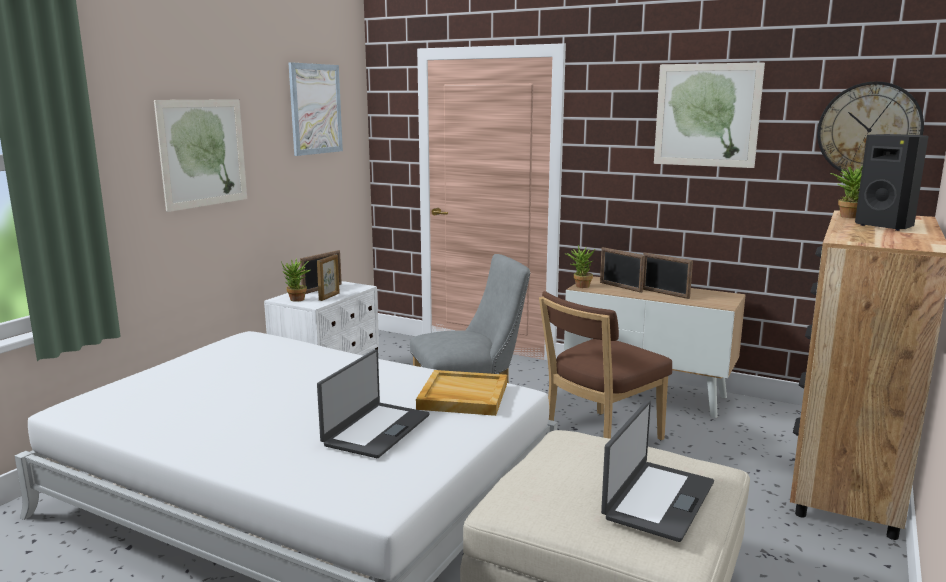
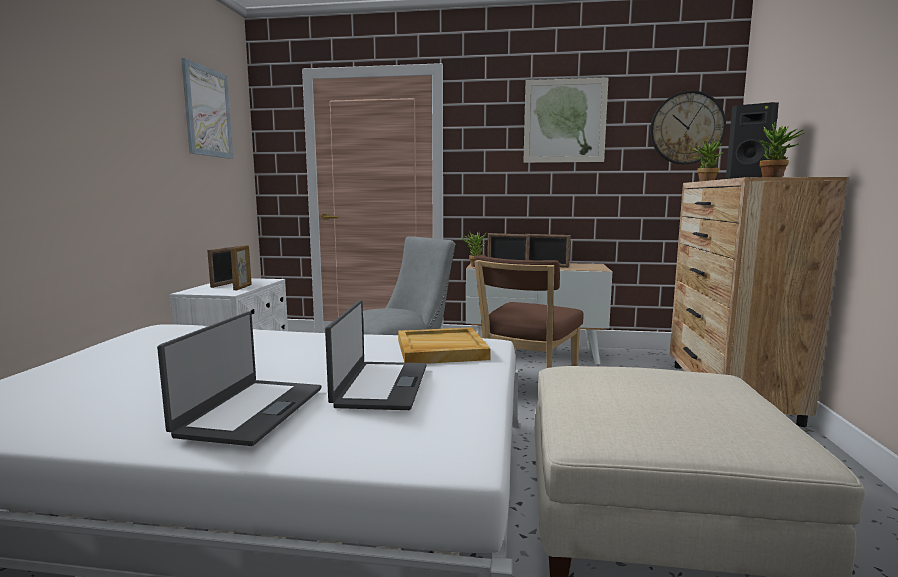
camera: 20 degrees left, 5 degrees down
(203, 153) = (94, 127): picture -> none
(296, 300) = (208, 291): potted plant -> potted plant (776, 177)
(657, 499) = (719, 403): laptop -> laptop (250, 411)

